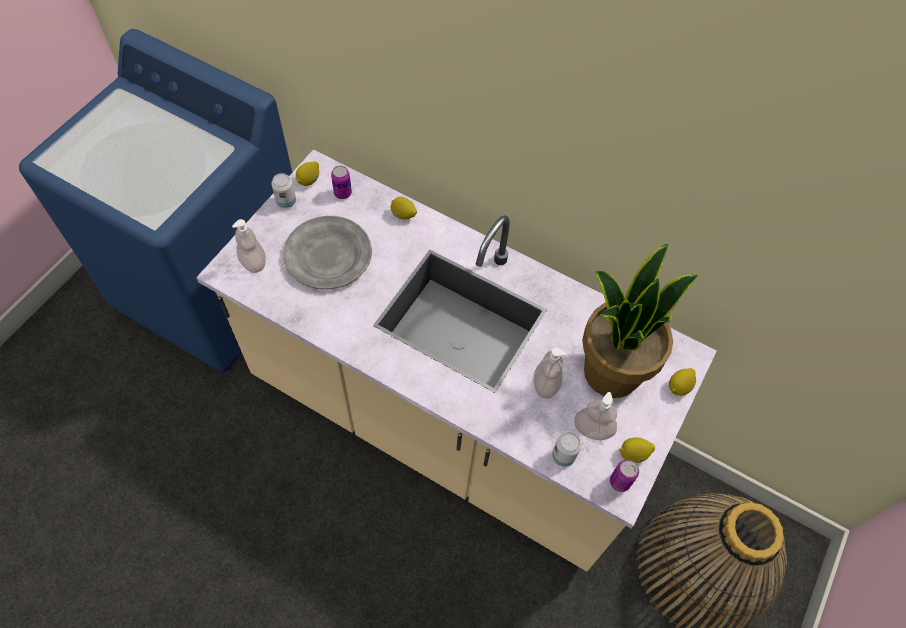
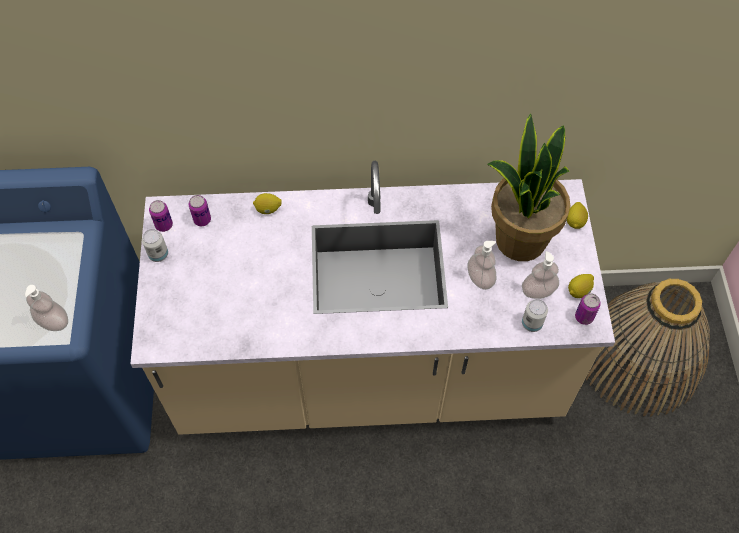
camera: 30 degrees left, 0 degrees up
(253, 262) = (171, 322): soap dispenser -> soap dispenser (53, 321)
(309, 180) = (164, 225): lemon -> can
(328, 255) = (231, 278): grey plate -> none

